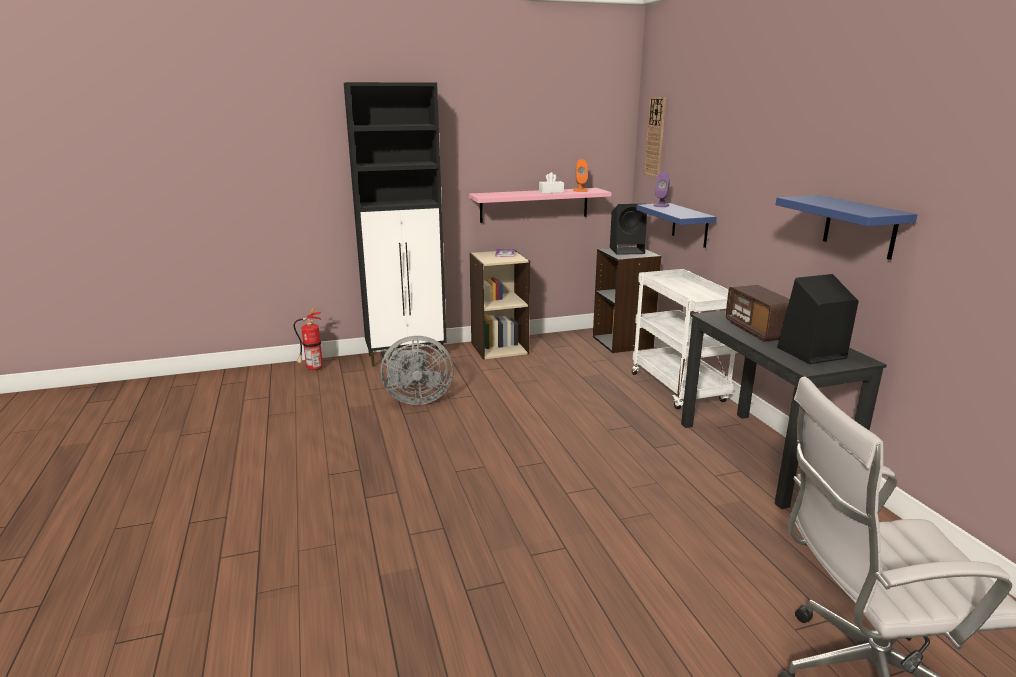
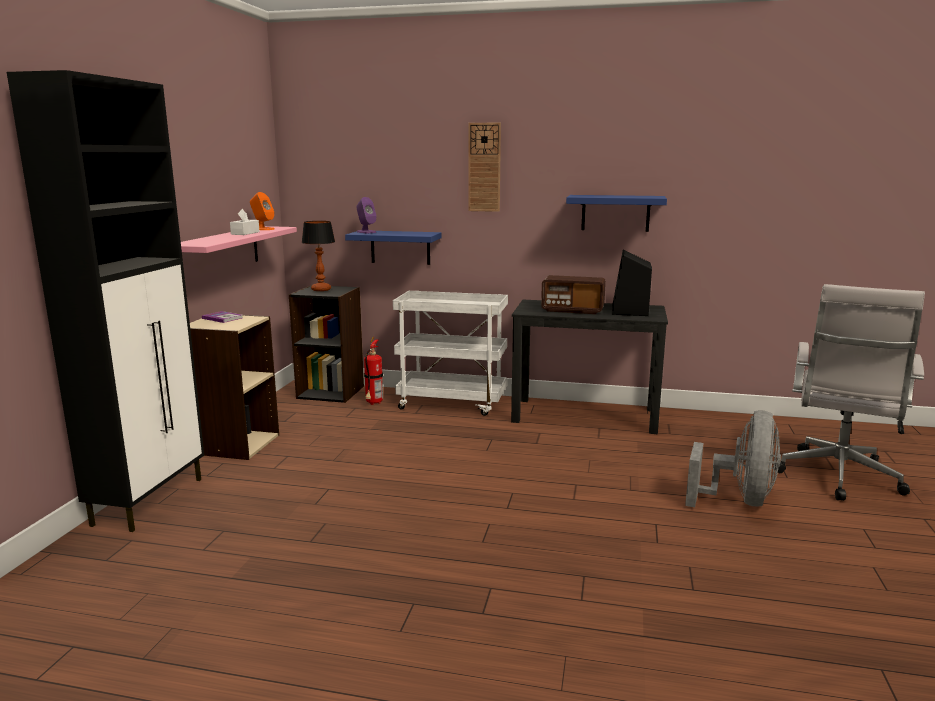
camera: 60 degrees left, 5 degrees down
(312, 369) = (43, 583): fire extinguisher -> fire extinguisher (373, 403)
(416, 399) = (283, 524): grey fan -> grey fan (739, 500)
(628, 250) = (321, 289): black speaker -> table lamp
(655, 137) = (319, 164): wall clock -> wall clock (484, 167)

